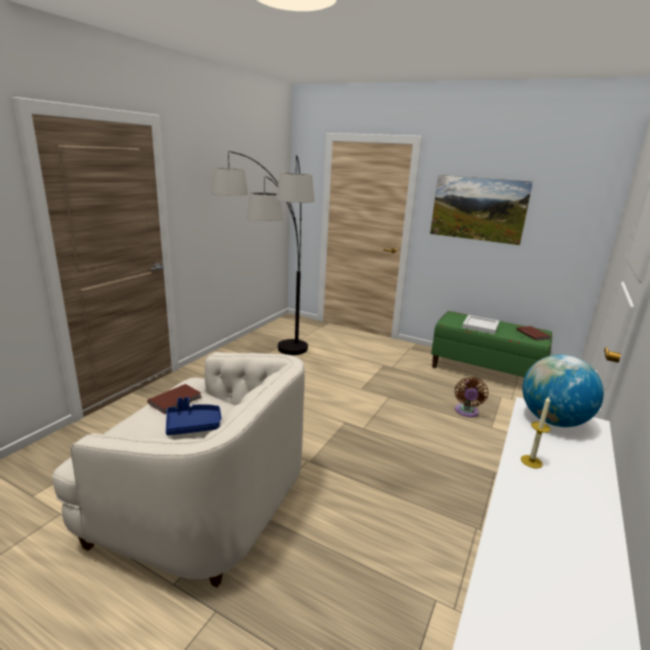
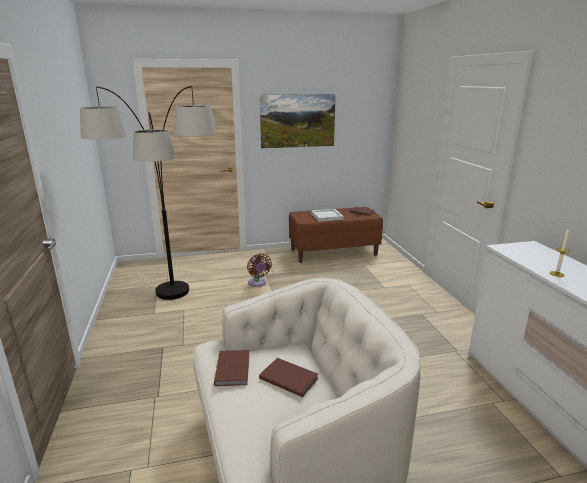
camera: 40 degrees left, 0 degrees up
(194, 425) = (289, 378): blue tray -> brown book
(466, 412) = (360, 284): brown fan -> brown fan (258, 283)
(485, 371) = (333, 252): green bench -> brown bench
(552, 421) = (522, 250): globe -> none

